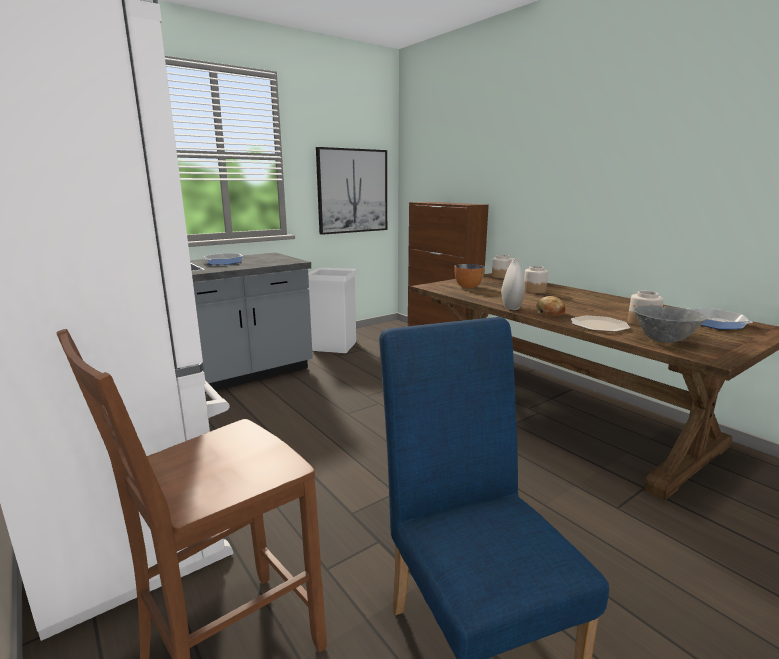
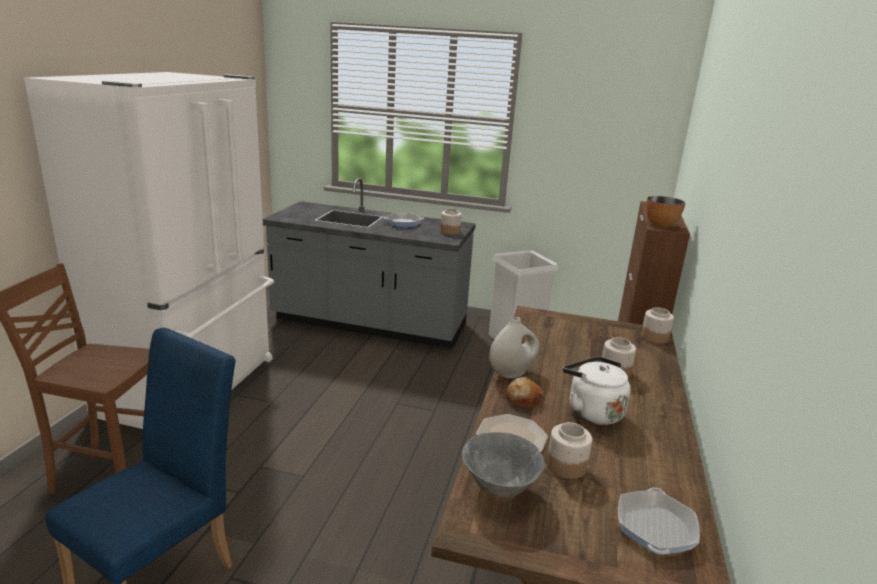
camera: 50 degrees right, 5 degrees up
(277, 258) = (450, 231): none -> jar
(352, 191) = (600, 170): picture -> none
(468, 287) = (564, 332): bowl -> bowl (660, 225)
(580, 305) = (591, 411): none -> white kettle

